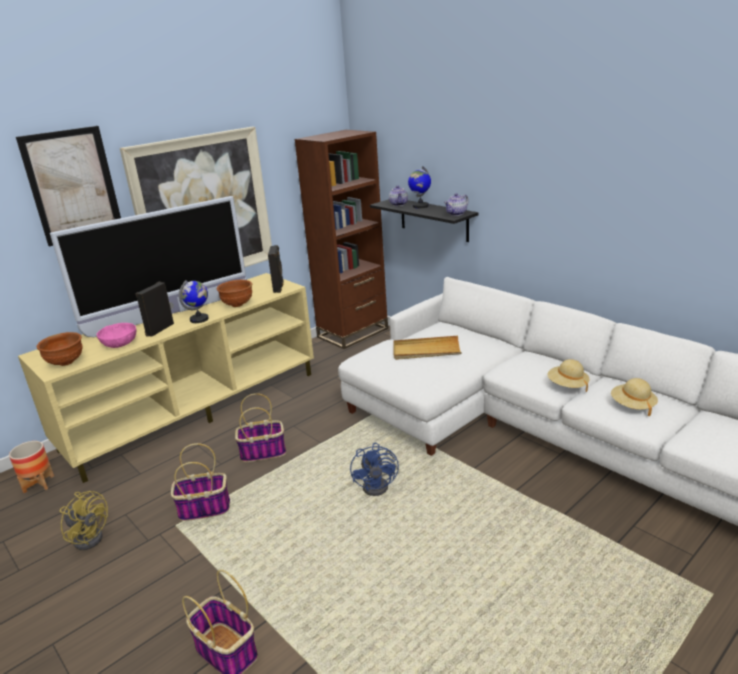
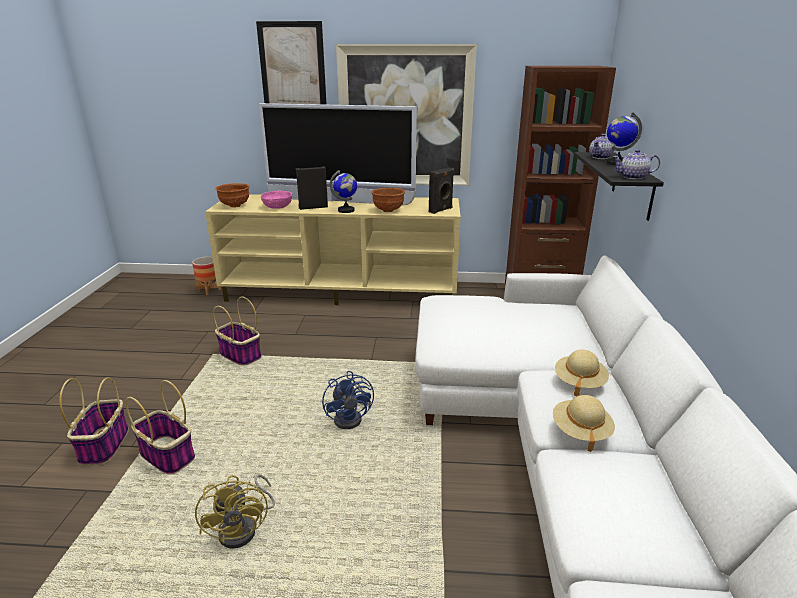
camera: 45 degrees right, 0 degrees up
(90, 536) = (177, 332): yellow fan -> yellow fan (244, 529)
(263, 452) = (328, 343): basket -> basket (168, 456)
(379, 485) = (351, 418): blue fan -> blue fan turned 60 degrees counterclockwise
(426, 350) = (502, 319): beige tray -> none
(632, 405) = (616, 505): beige hat -> beige hat (579, 382)

